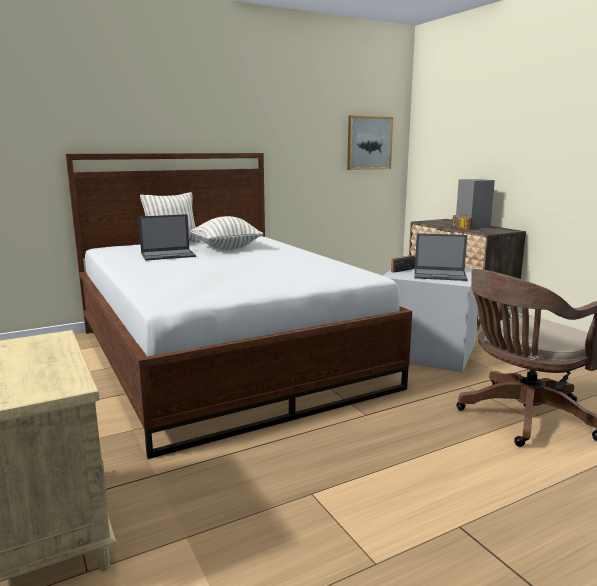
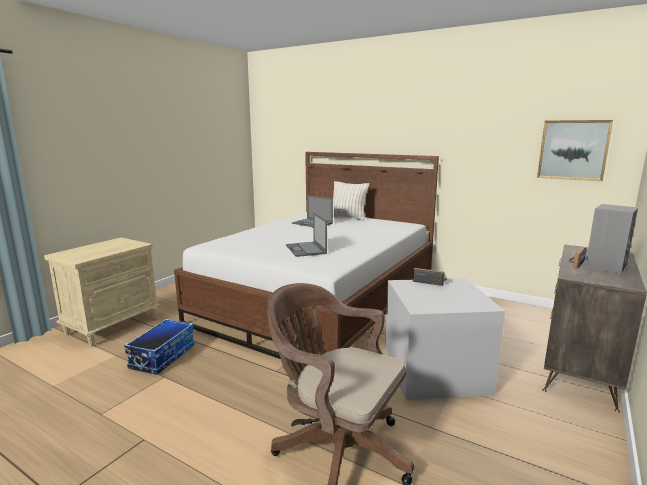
camera: 60 degrees right, 0 degrees up
(226, 248) = (355, 227): pillow -> none
(246, 488) = (162, 357): none -> storage box
(440, 275) = (435, 298): laptop -> laptop (306, 249)

